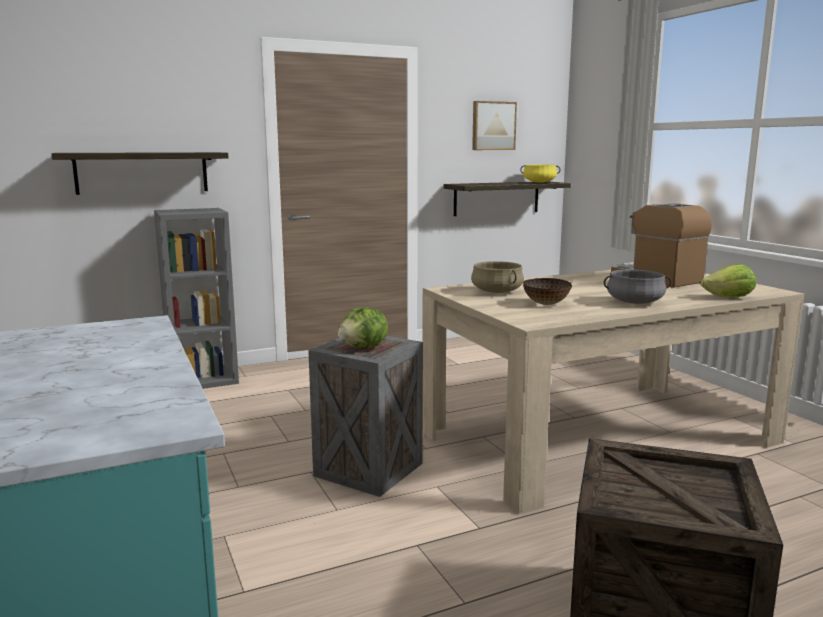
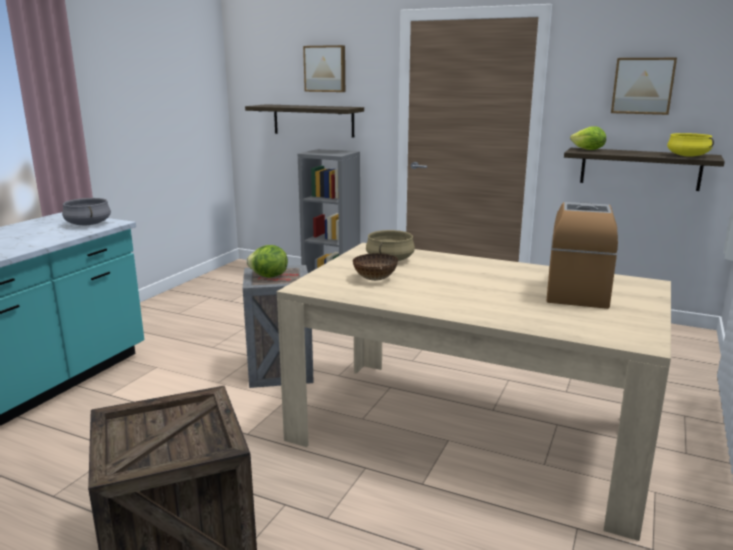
camera: 50 degrees right, 5 degrees up
(158, 103) = (325, 69): none -> picture
(634, 302) = (443, 301): grey cooking pot -> grey cooking pot (88, 224)
(729, 298) = (549, 329): lettuce -> lettuce (588, 150)

